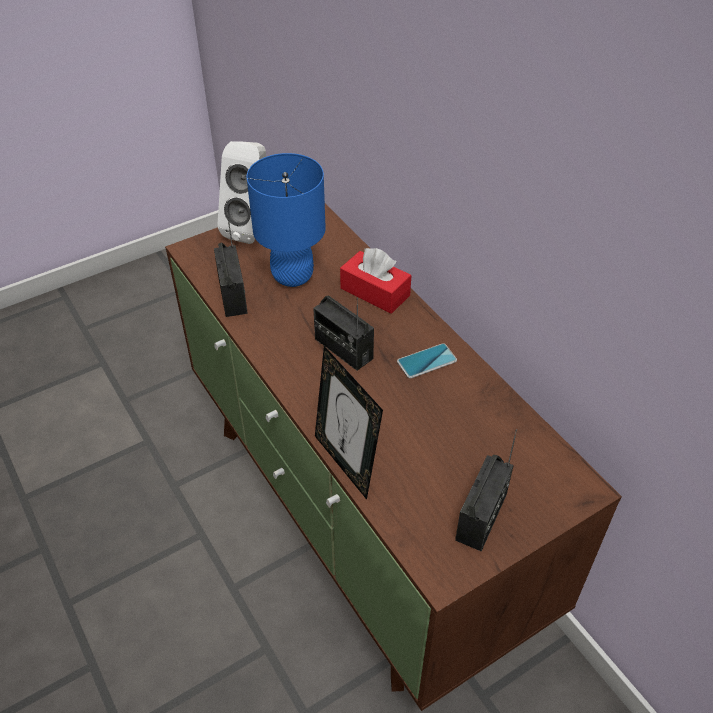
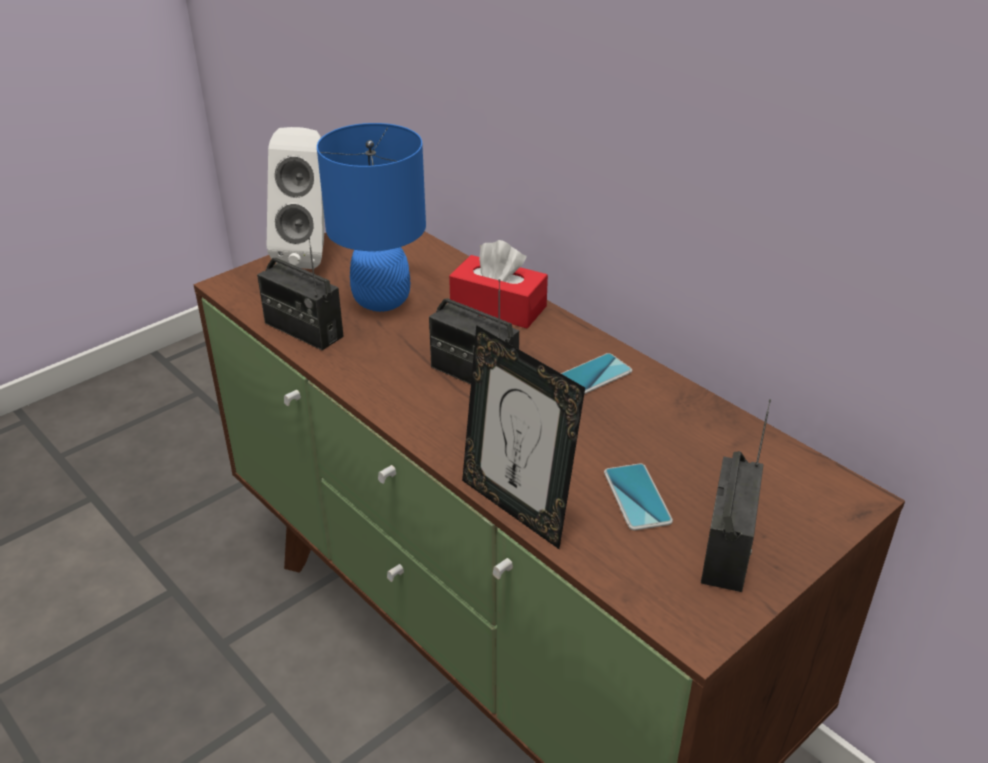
camera: 10 degrees left, 10 degrees down
(233, 296) = (303, 330): radio -> radio turned 150 degrees clockwise
(430, 466) = (637, 497): none -> phone

